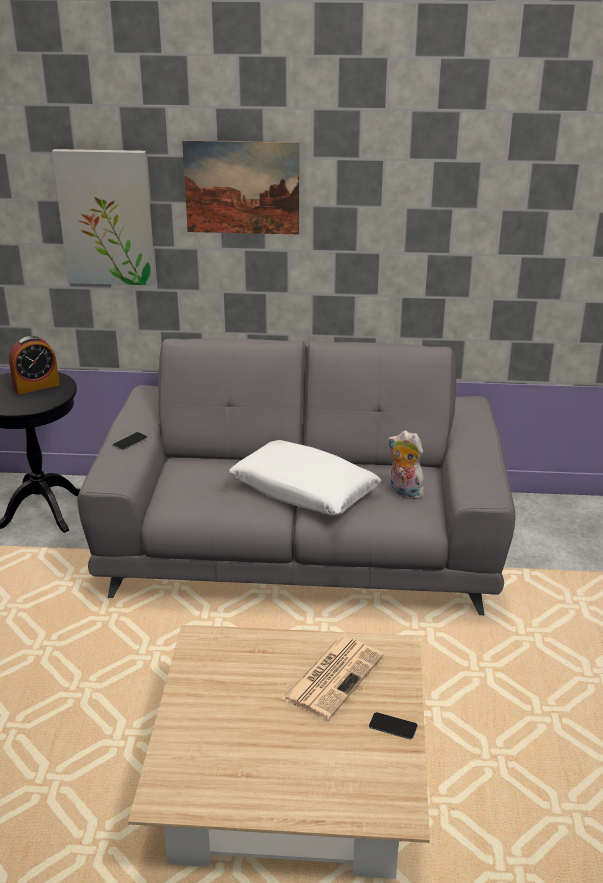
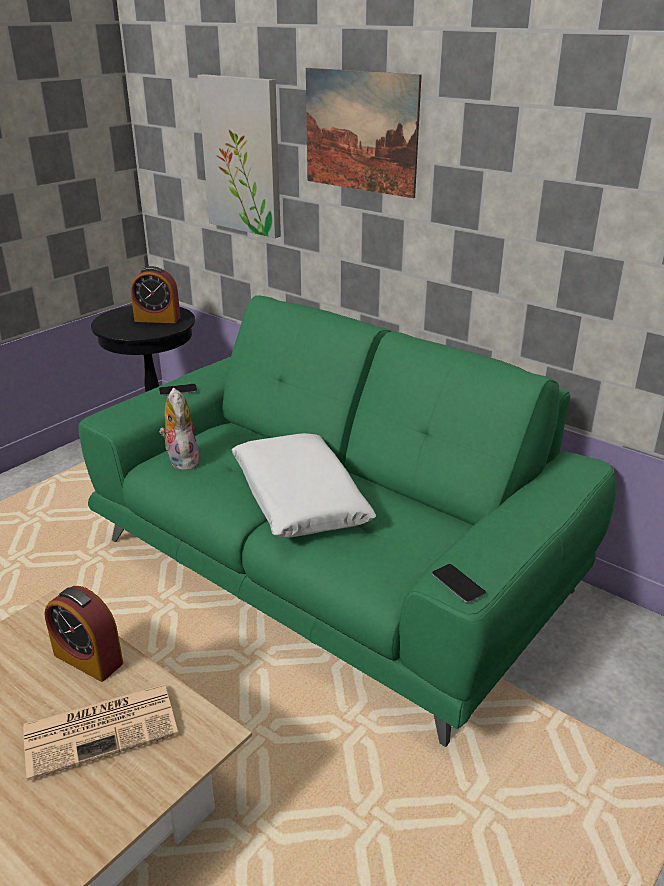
camera: 35 degrees right, 0 degrees up
(269, 649) = (88, 659): none -> alarm clock
(302, 545) = (333, 566): grey sofa -> green sofa
(393, 726) = (78, 836): phone -> phone (458, 583)
(404, 492) = (401, 543): plush toy -> plush toy (181, 460)

